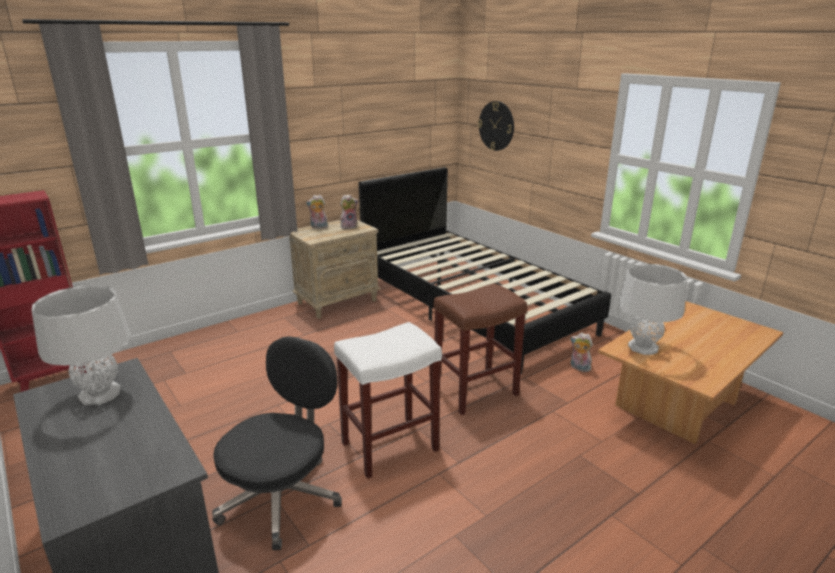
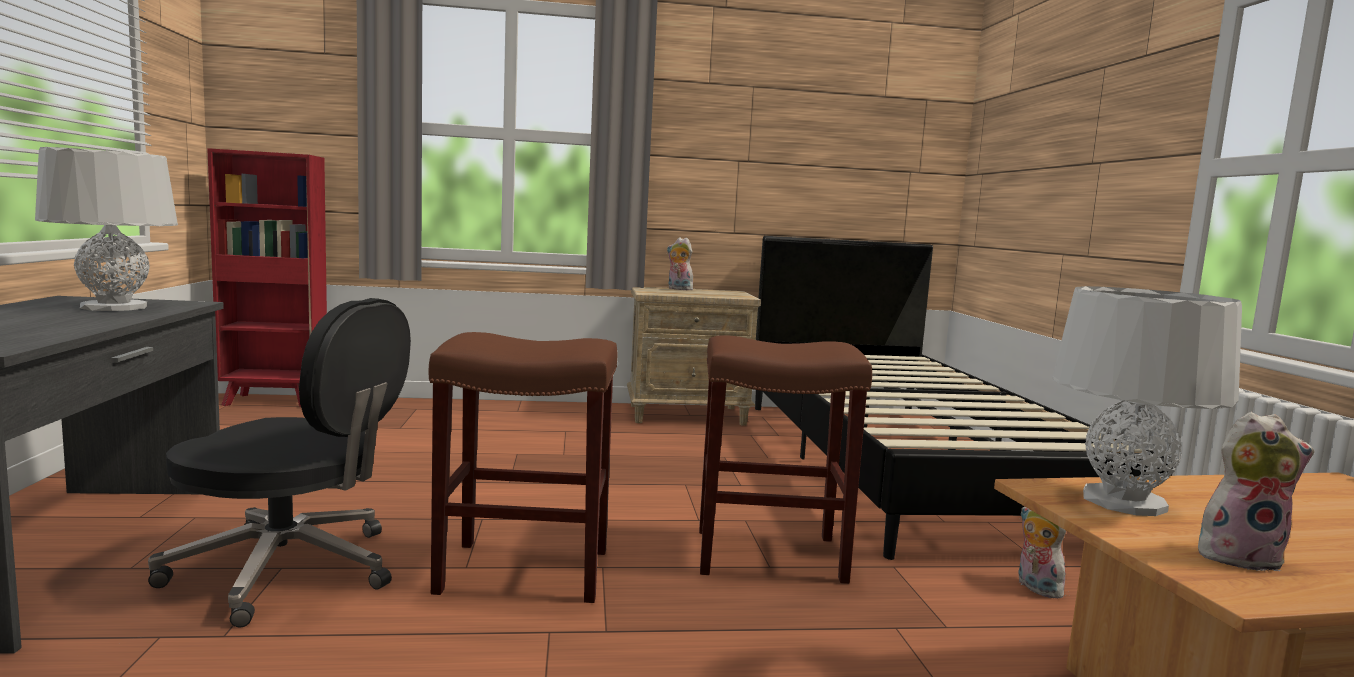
camera: 30 degrees right, 15 degrees down
(282, 497) = (290, 570): black office chair -> black office chair turned 45 degrees clockwise
(349, 226) = (722, 293): plush toy -> plush toy (1239, 556)
(390, 445) = (527, 570): white stool -> brown stool
(496, 126) = (1016, 164): wall clock -> none

